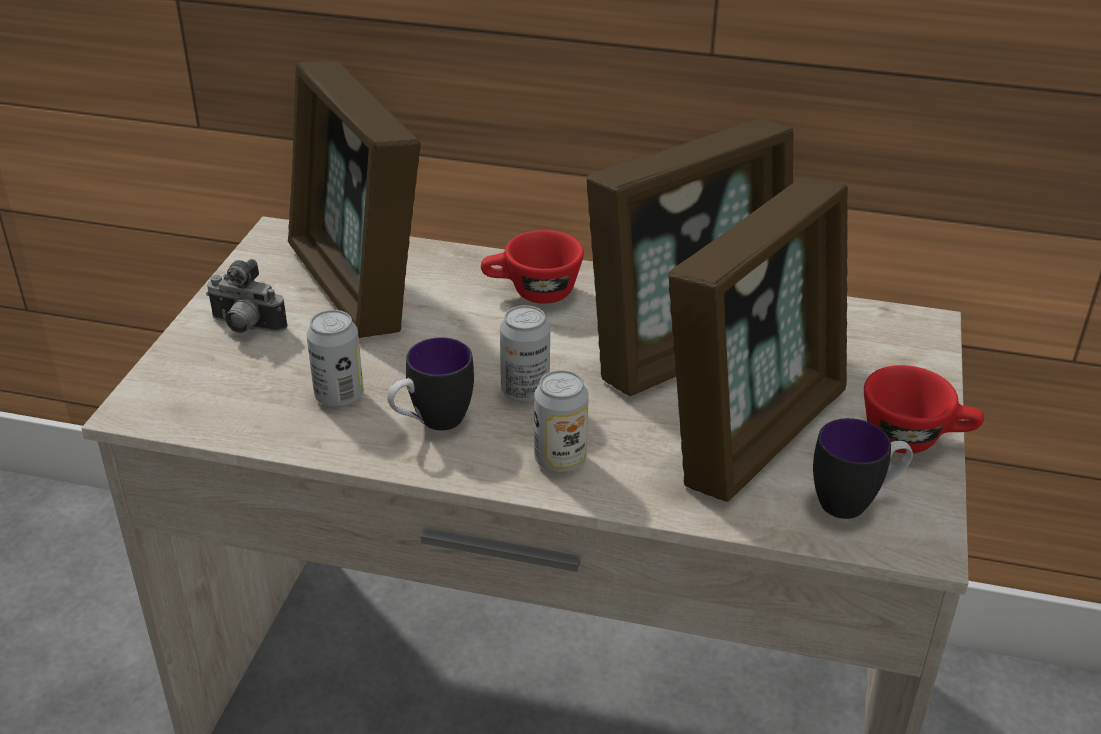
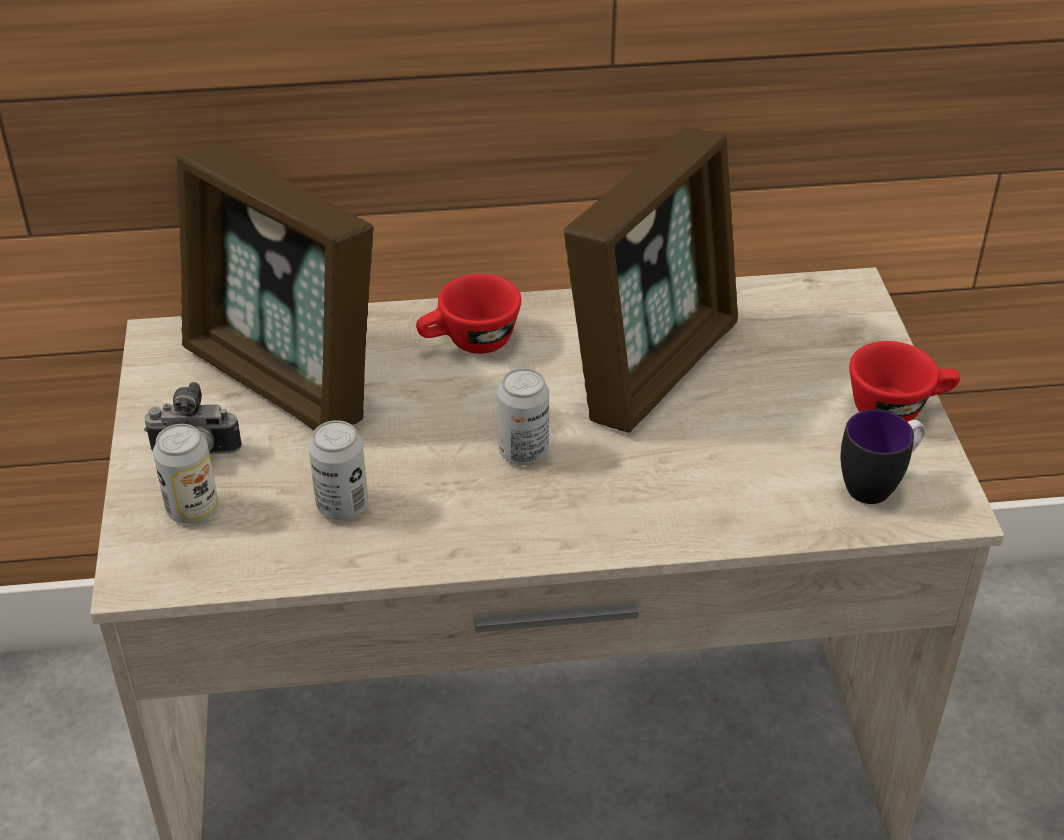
camera: 20 degrees left, 5 degrees up
(431, 423) = (452, 510): mug -> none
(560, 459) = (597, 515): can -> can (192, 509)
(753, 430) = (756, 437): picture frame -> none

